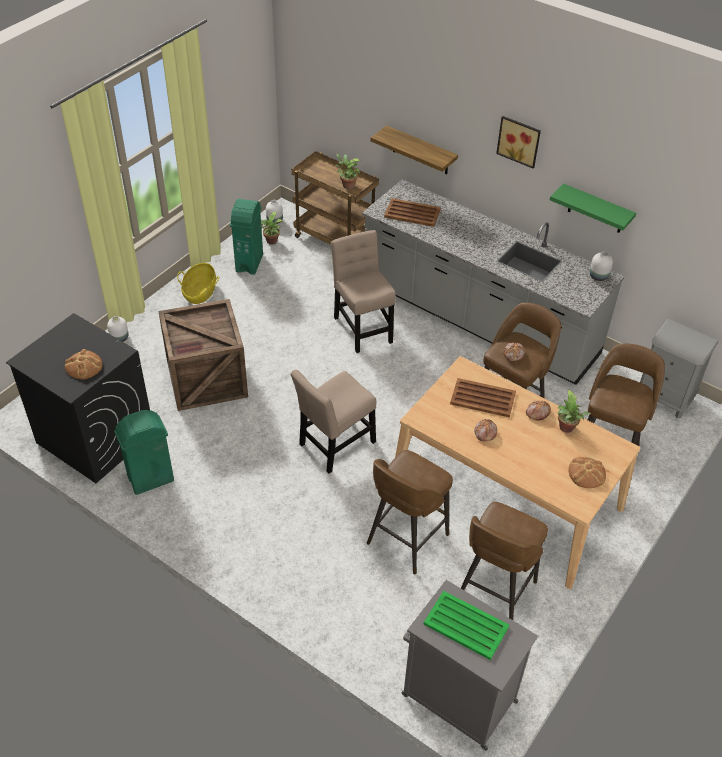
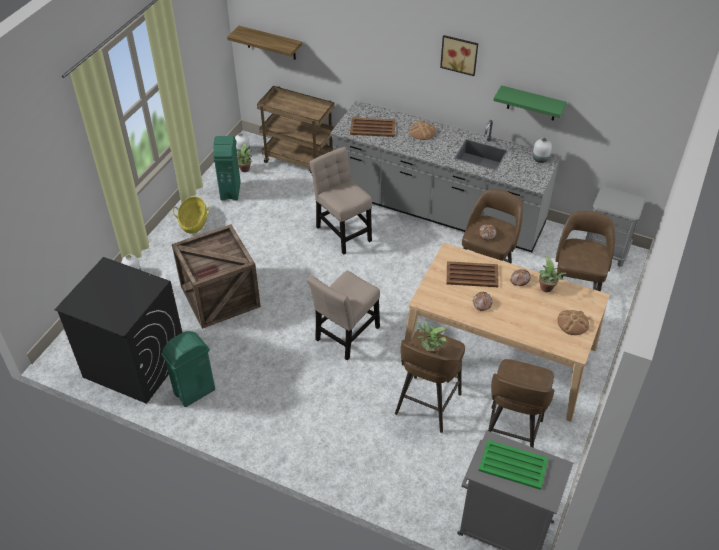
camera: 10 degrees left, 0 degrees up
(84, 366) = (126, 301): bread -> bread (422, 132)
(347, 185) = (307, 112): potted plant -> potted plant (429, 352)
(420, 151) = (370, 74): shelf -> shelf (271, 43)

